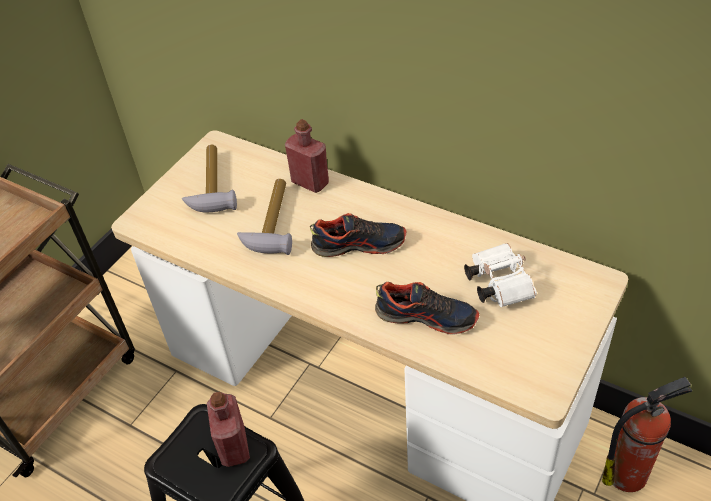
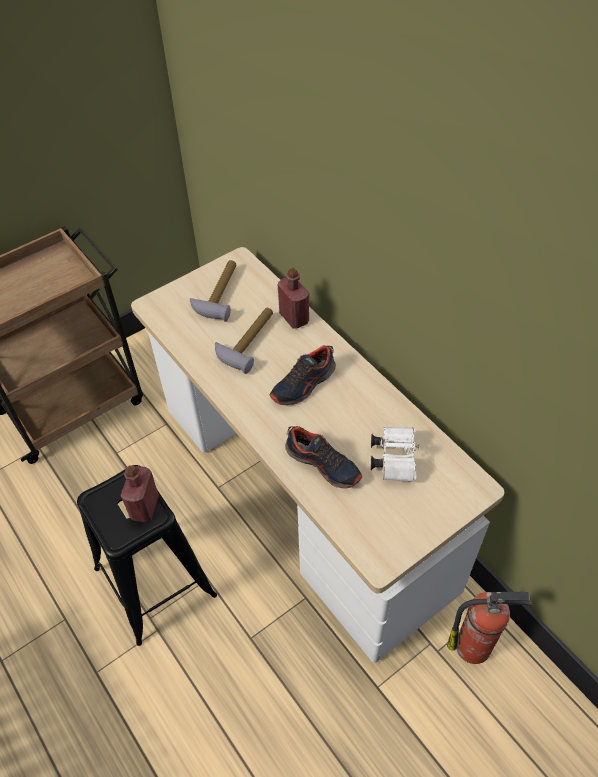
camera: 20 degrees right, 5 degrees up
(359, 244) = (304, 384): shoe -> shoe turned 120 degrees clockwise

